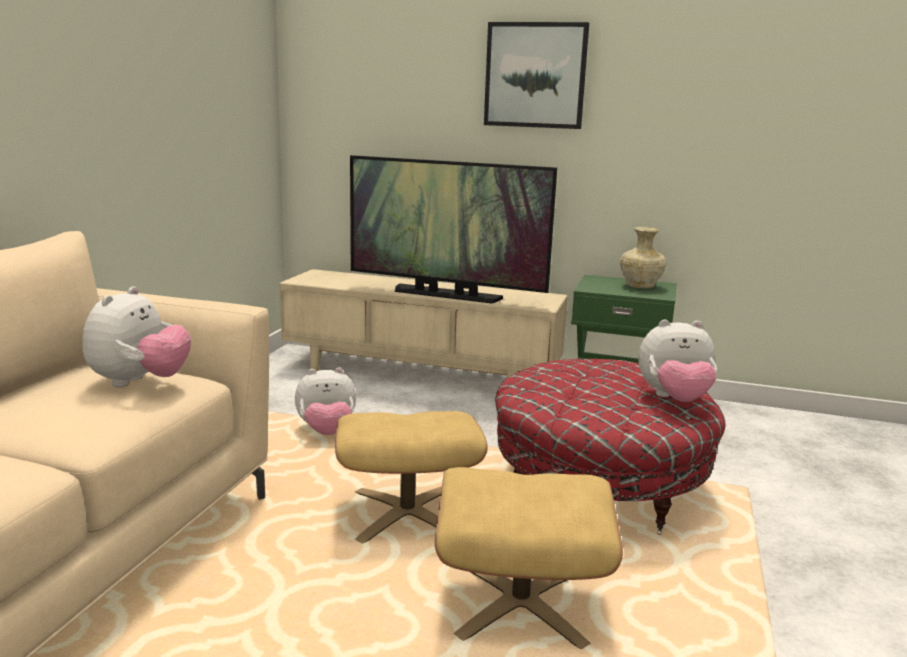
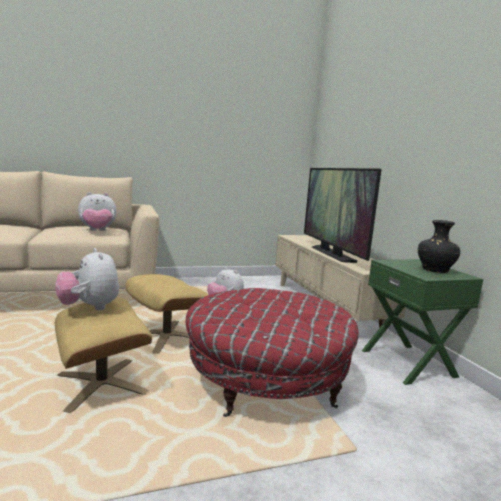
camera: 55 degrees right, 5 degrees down
(535, 75) = (412, 110): picture -> none
(641, 286) = (435, 271): beige vase -> black vase
(674, 399) = (283, 326): plush toy -> plush toy (89, 307)

